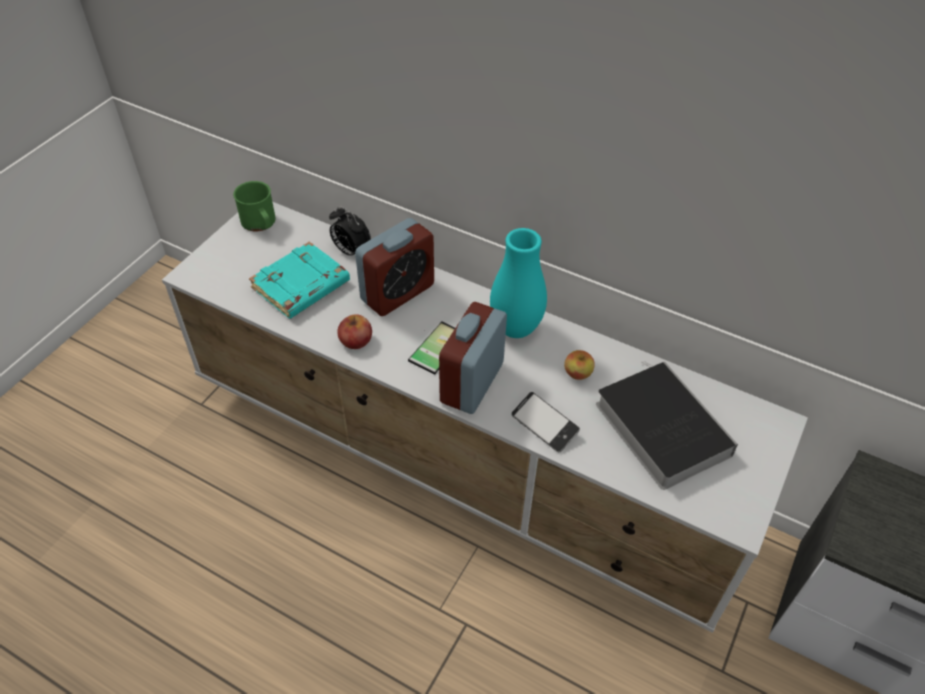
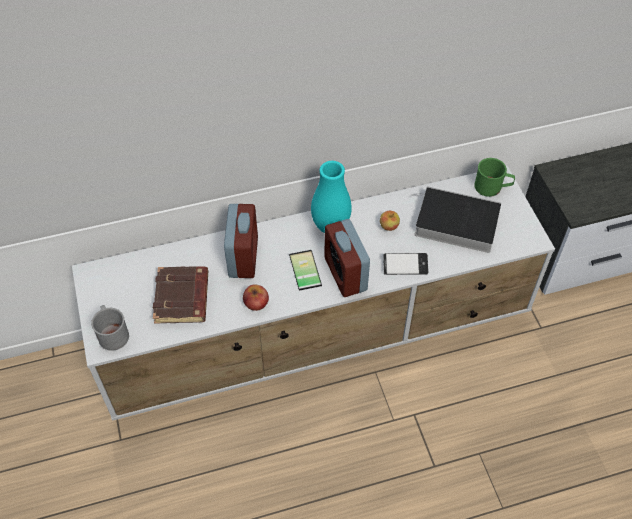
camera: 45 degrees left, 5 degrees up
(212, 269) = (112, 333): none -> grey mug
(260, 224) = (102, 281): green mug -> green mug (492, 187)
(301, 287) = (183, 298): turquoise book -> brown book
(351, 251) = (183, 254): alarm clock -> none

